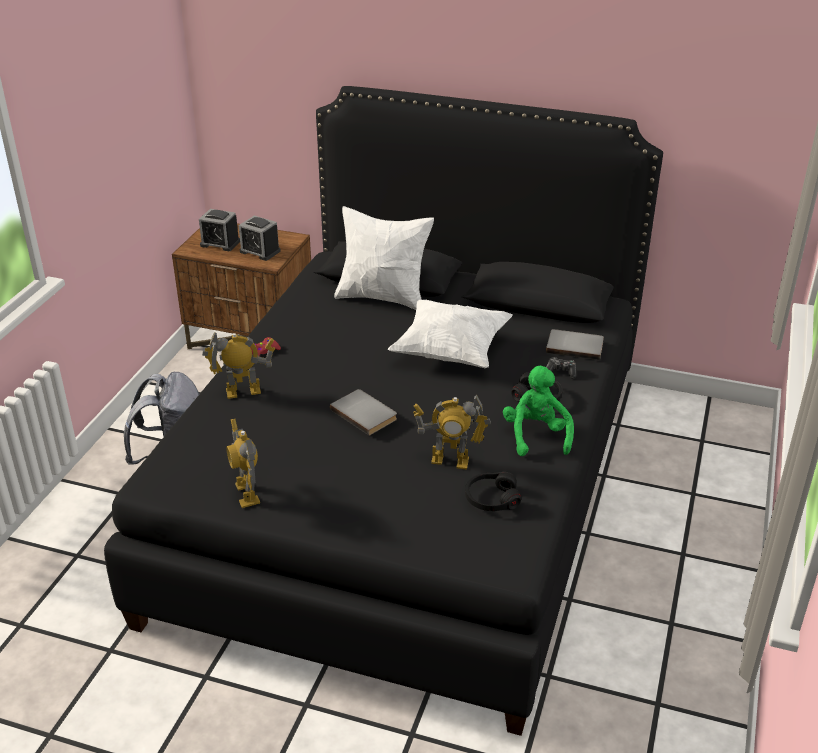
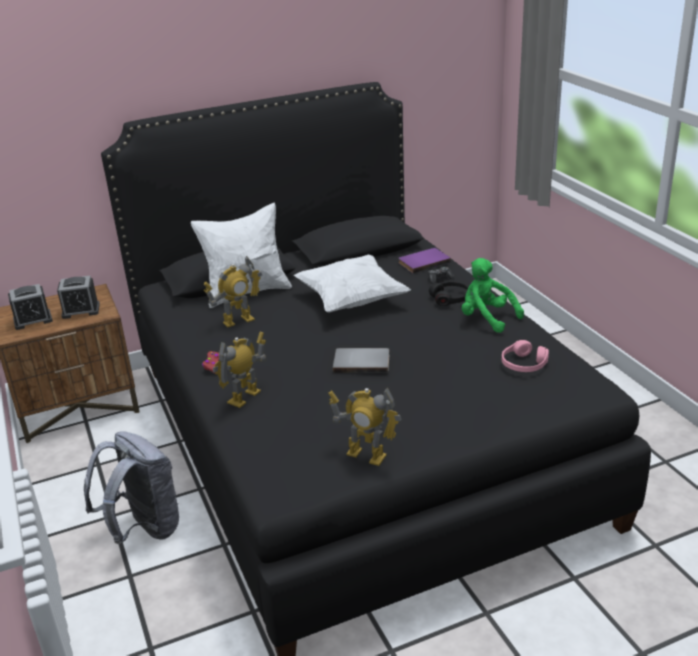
camera: 40 degrees left, 5 degrees down
(450, 461) = (463, 359): toy robot -> toy robot (238, 321)
(491, 498) = (523, 364): black headphones -> pink headphones
(575, 346) = (423, 262): grey book -> purple book

